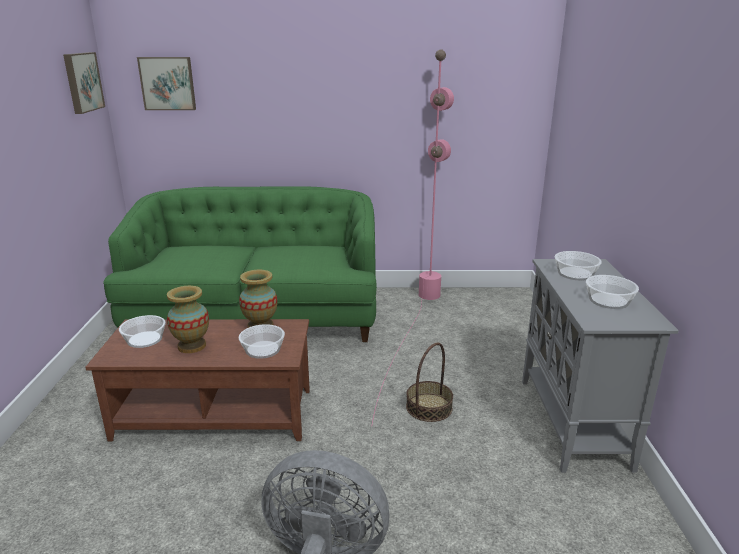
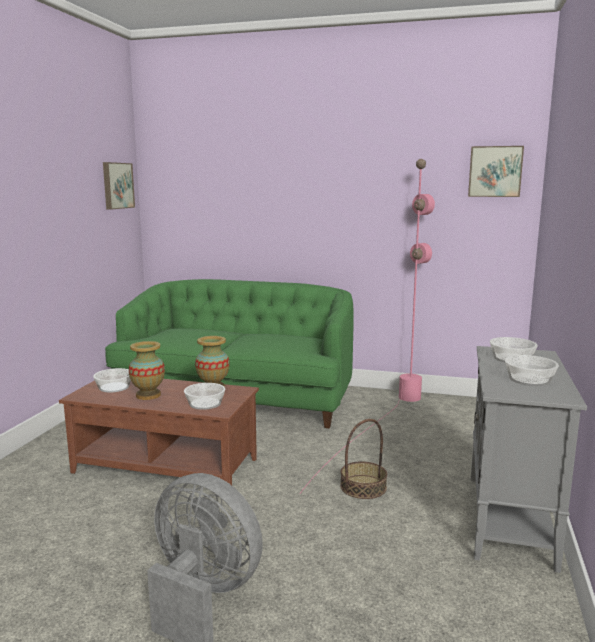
camera: 15 degrees right, 10 degrees down
(168, 83) = (187, 190): picture -> picture (495, 171)

